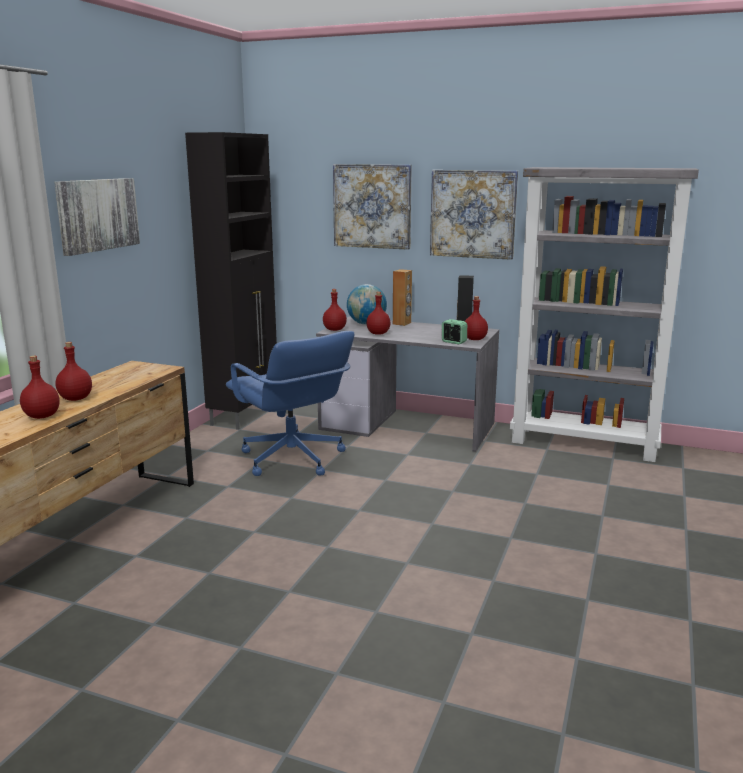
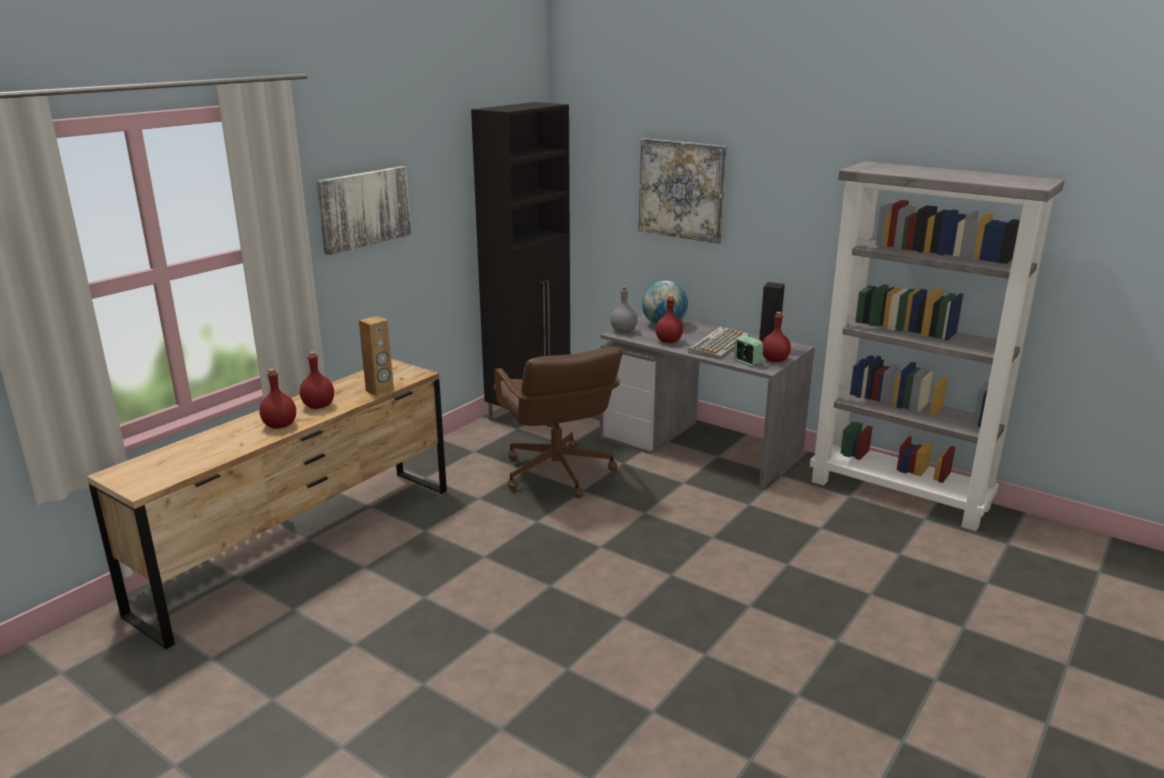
camera: 15 degrees right, 5 degrees up
(292, 459) = (556, 473): blue office chair -> brown office chair
(334, 330) = (623, 331): red bottle -> grey bottle
(402, 323) = (704, 328): brown speaker -> brown speaker (380, 390)
(422, 332) = (719, 344): none -> keyboard
(473, 214) = (792, 209): picture -> none

